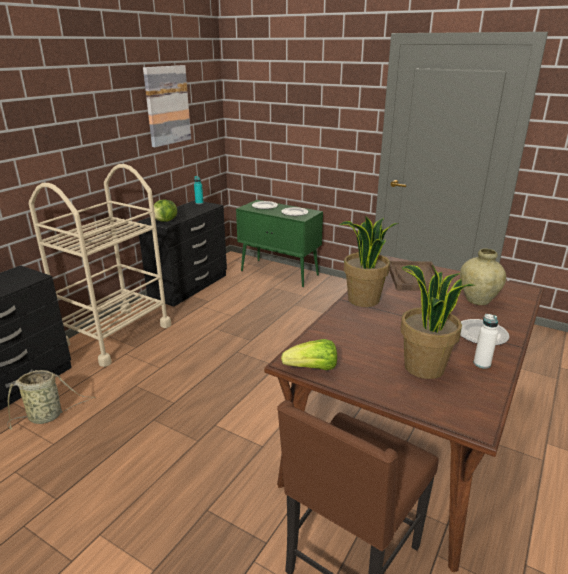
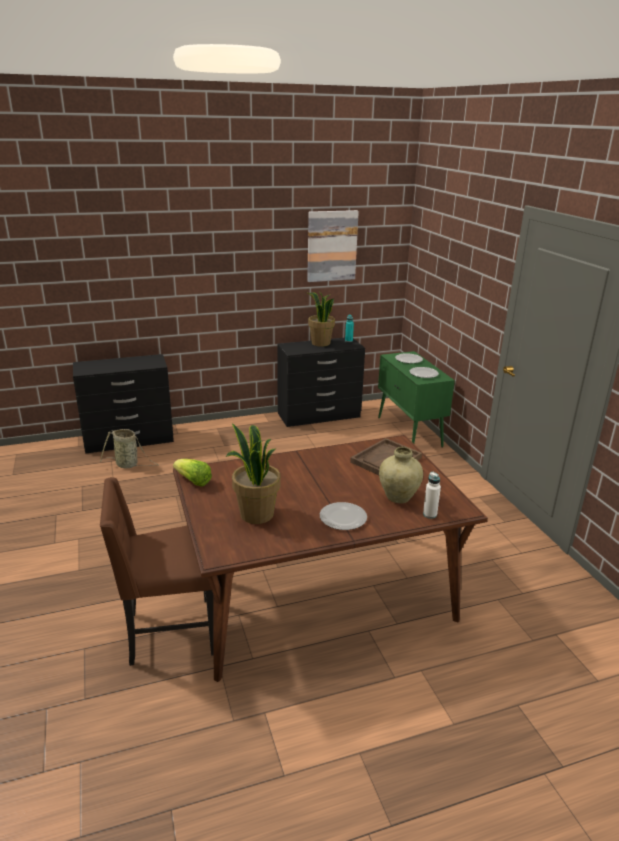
camera: 40 degrees right, 0 degrees up
(116, 335) = (223, 432): beige cart -> none
(165, 221) = (296, 349): lettuce -> none
(363, 300) = (310, 458): potted plant -> potted plant (320, 343)
(482, 364) = (298, 532): white bottle -> white bottle (430, 514)

